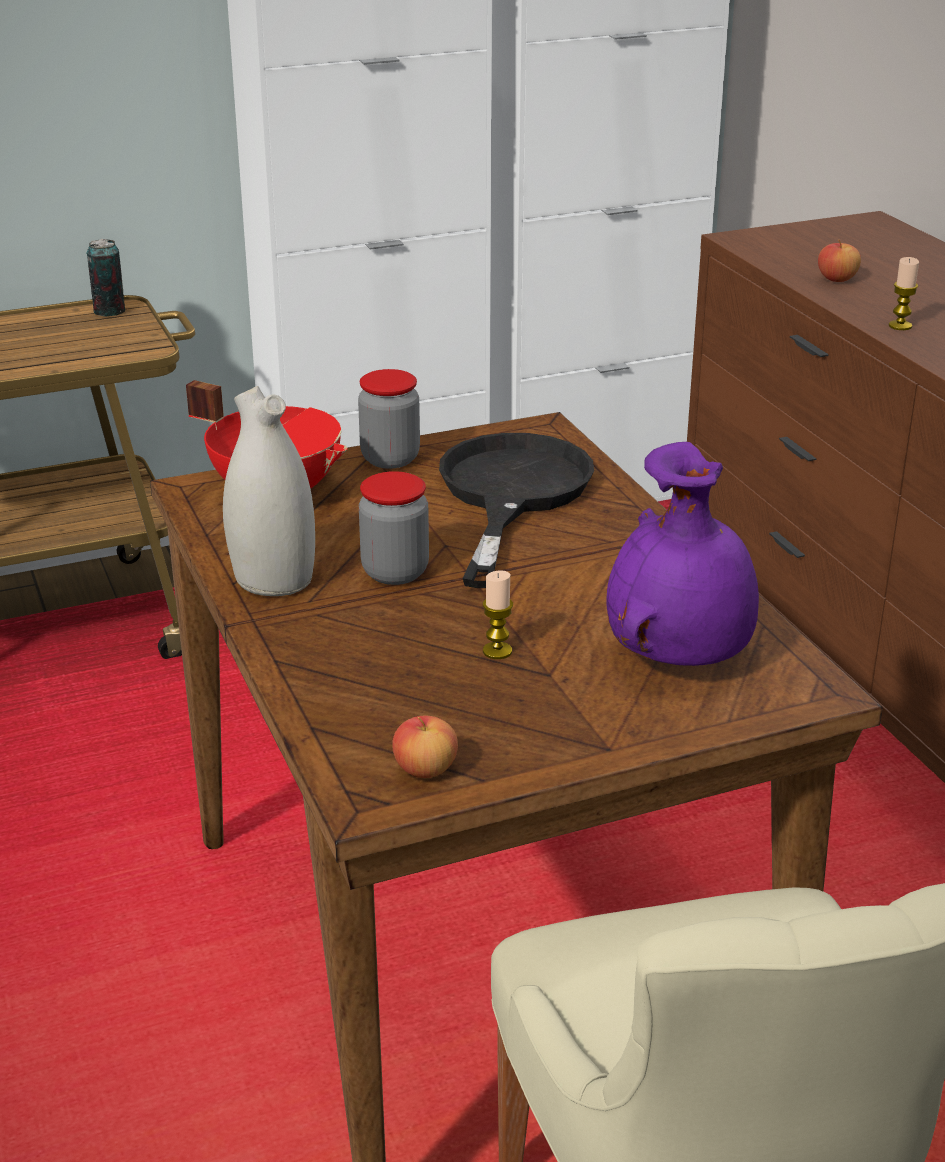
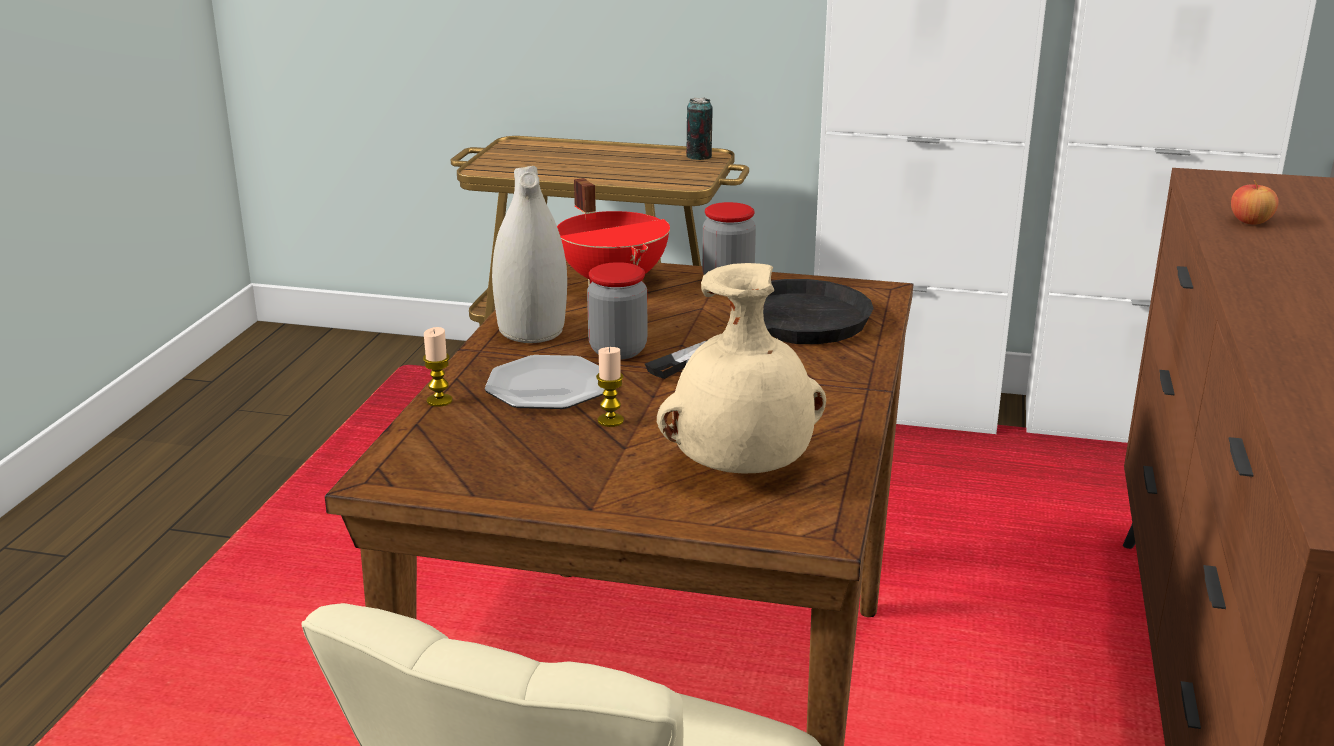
camera: 35 degrees right, 5 degrees down
(385, 636) = (548, 387): none -> plate
(425, 769) = (445, 474): apple -> none
(680, 657) = (742, 469): purple vase -> beige vase
(900, 326) = (1253, 267): candle -> candle (439, 401)

